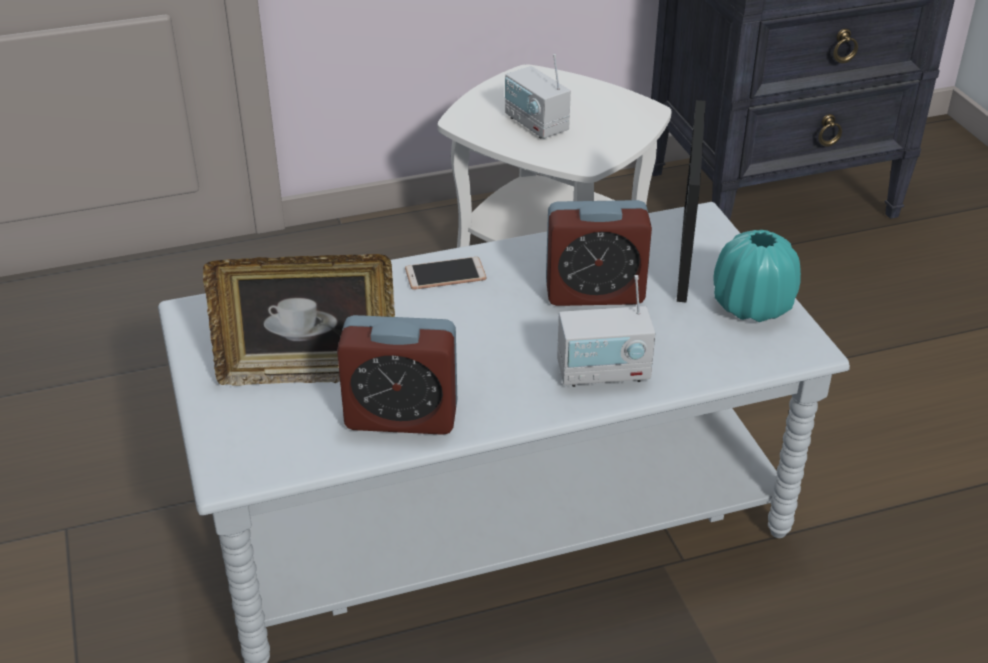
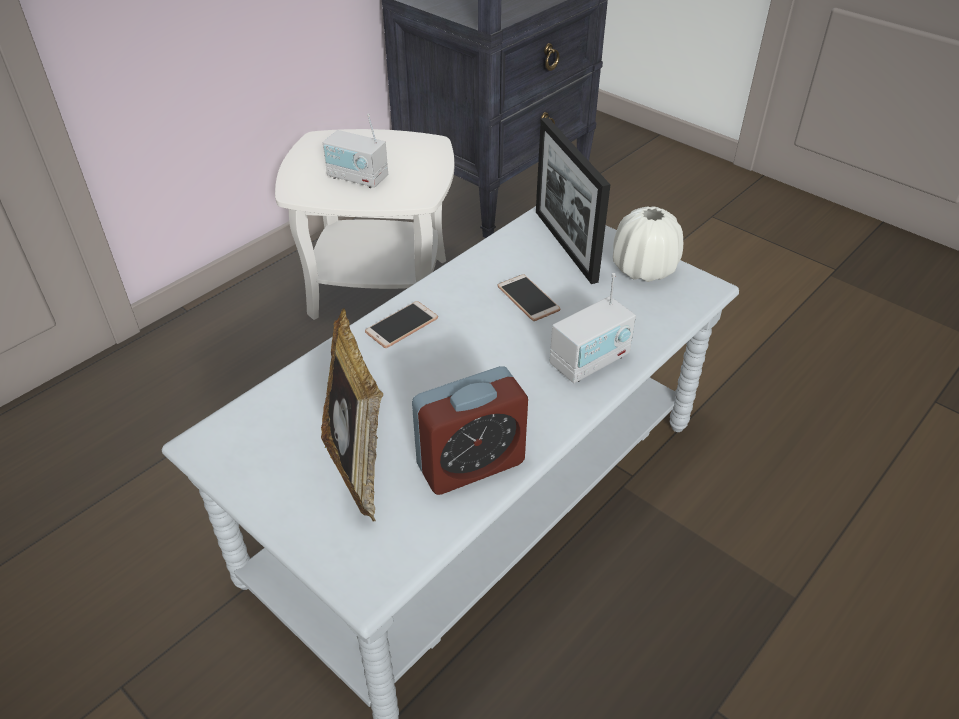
camera: 30 degrees left, 5 degrees up
(309, 372) = (359, 457): picture frame -> picture frame turned 60 degrees counterclockwise
(594, 293) = (528, 298): alarm clock -> phone
(752, 306) = (644, 268): turquoise vase -> white vase

